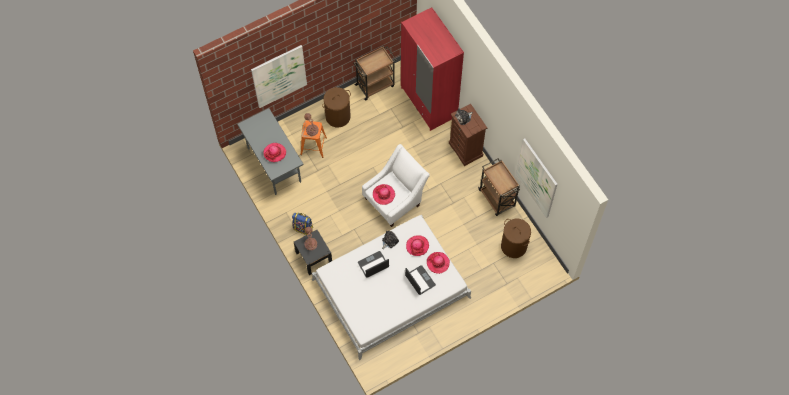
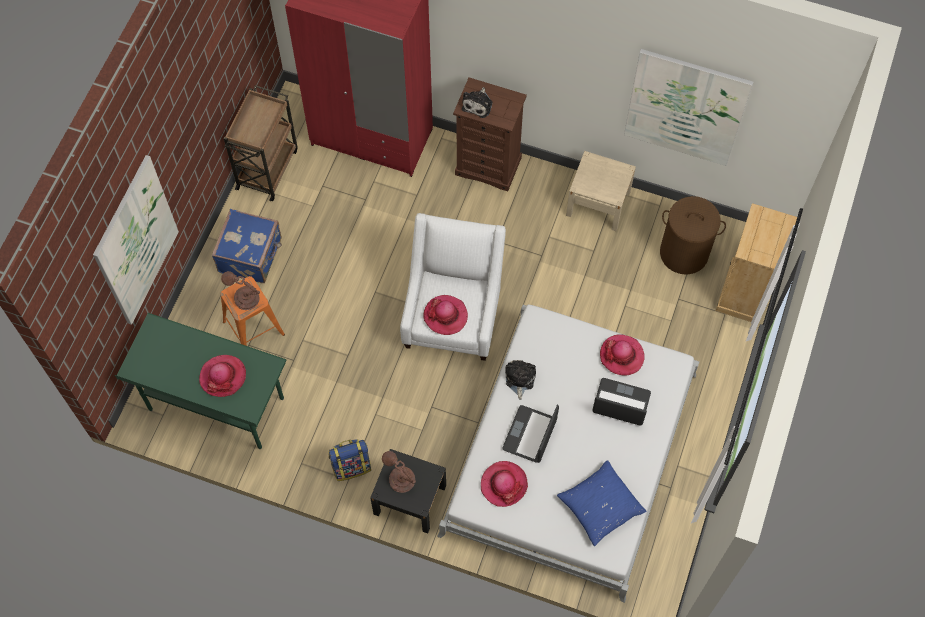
camera: 40 degrees left, 0 degrees up
(274, 165) = (216, 405): grey desk -> green desk
(338, 116) = (251, 255): brown laundry basket -> blue suitcase
(375, 312) = (600, 506): none -> blue pillow
(417, 246) = (568, 354): hat -> hat (503, 484)
(497, 199) = (598, 203): brown cart -> beige nightstand
(523, 281) = (744, 293): none -> beige dresser

